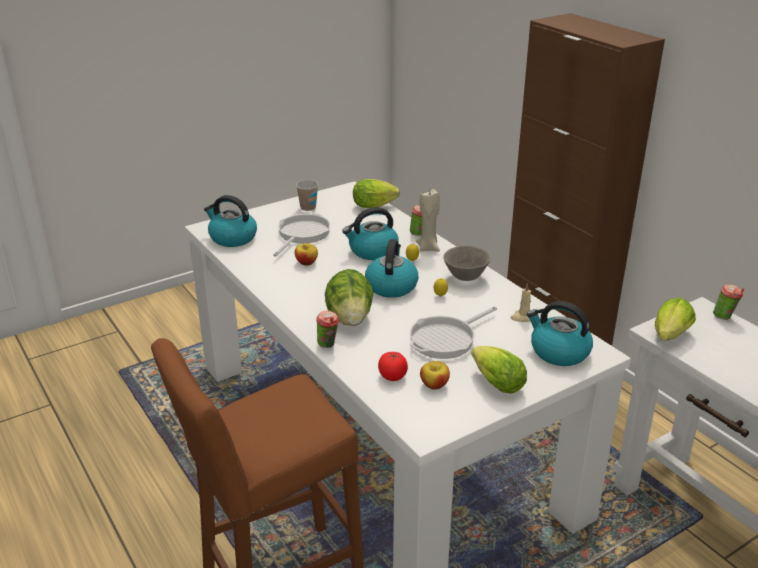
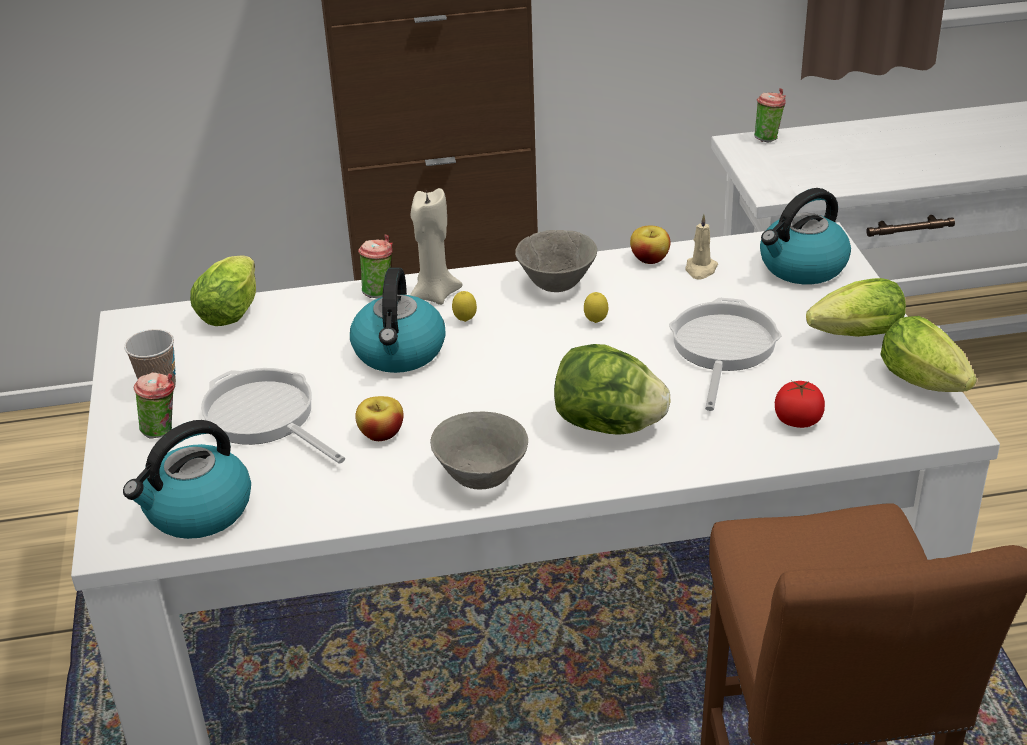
camera: 65 degrees left, 5 degrees up
(288, 294) = (482, 478): none -> grey bowl
(328, 345) = (678, 466): cup -> cup (163, 430)
(391, 286) = (532, 360): kettle -> none
(434, 385) = (836, 388): apple -> apple (649, 259)
(446, 339) = (722, 348): frying pan -> frying pan turned 150 degrees counterclockwise
(669, 337) = (792, 186): lettuce -> lettuce (927, 384)

